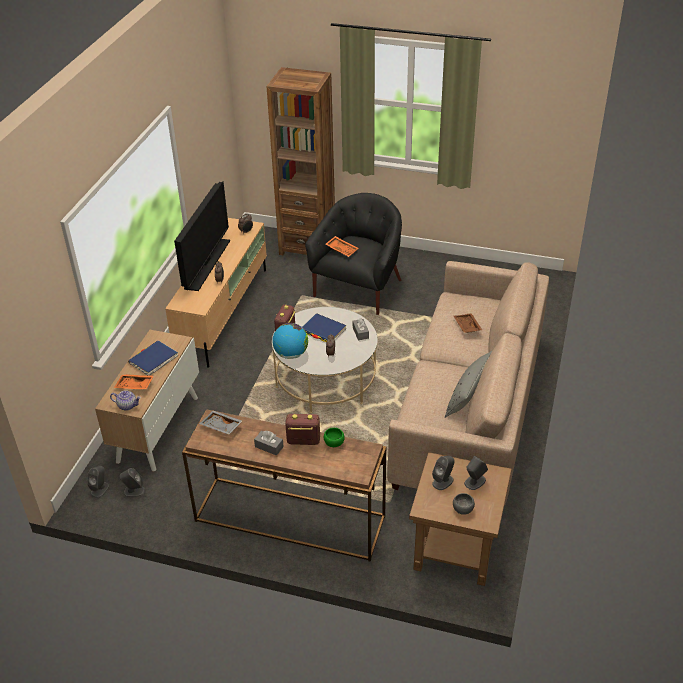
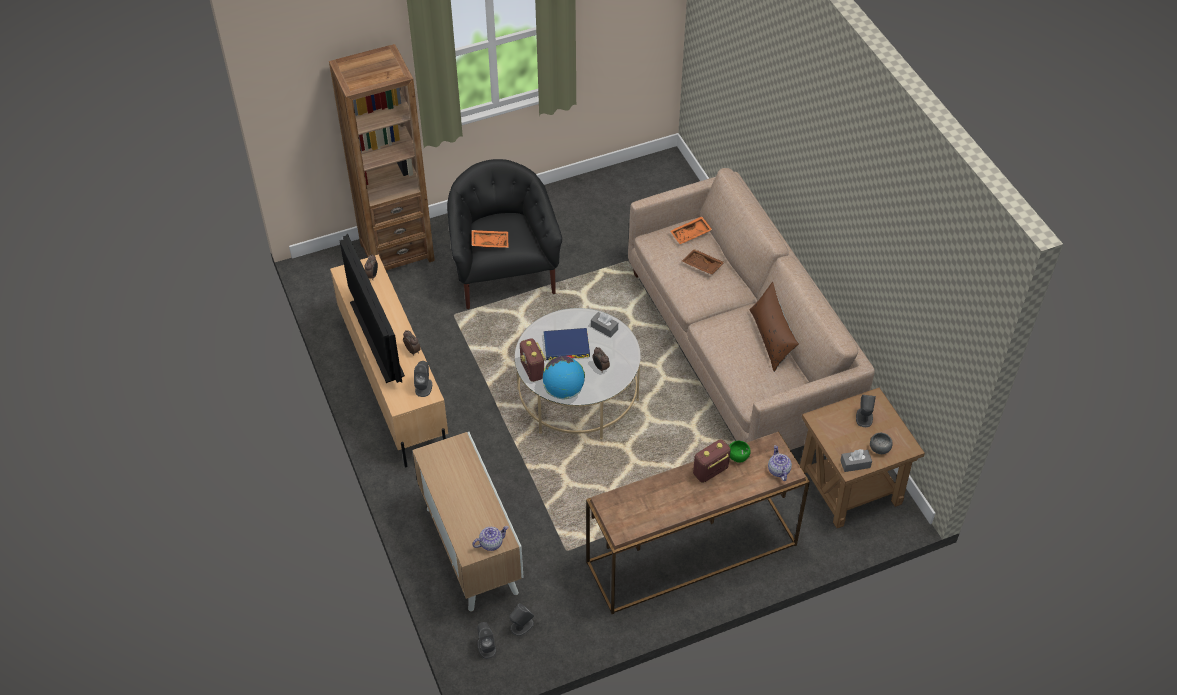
camera: 40 degrees left, 10 degrees up
(134, 386) = (473, 519): orange tray -> orange tray (691, 234)
(153, 360) = (458, 480): blue book -> none
(220, 427) = (624, 505): grey tray -> none
(269, 447) = (688, 496): grey tissue box -> grey tissue box (855, 464)
(352, 468) = (778, 470): none -> teapot
(443, 481) = (840, 434): grey speaker -> grey speaker (423, 387)
(467, 396) = (771, 338): grey pillow -> brown pillow

